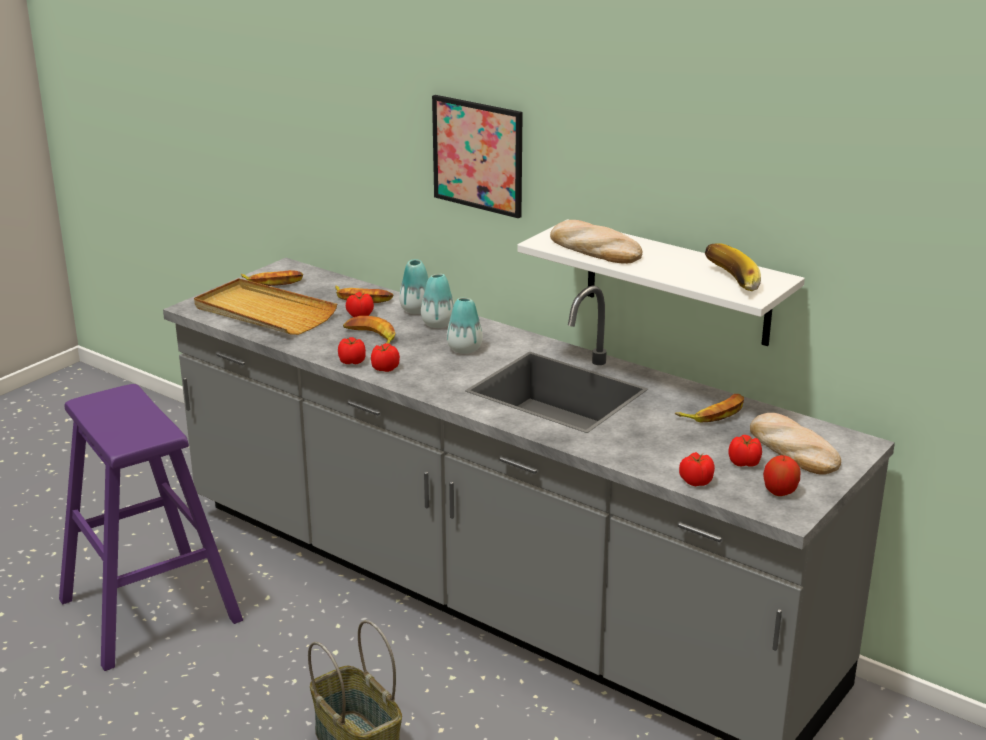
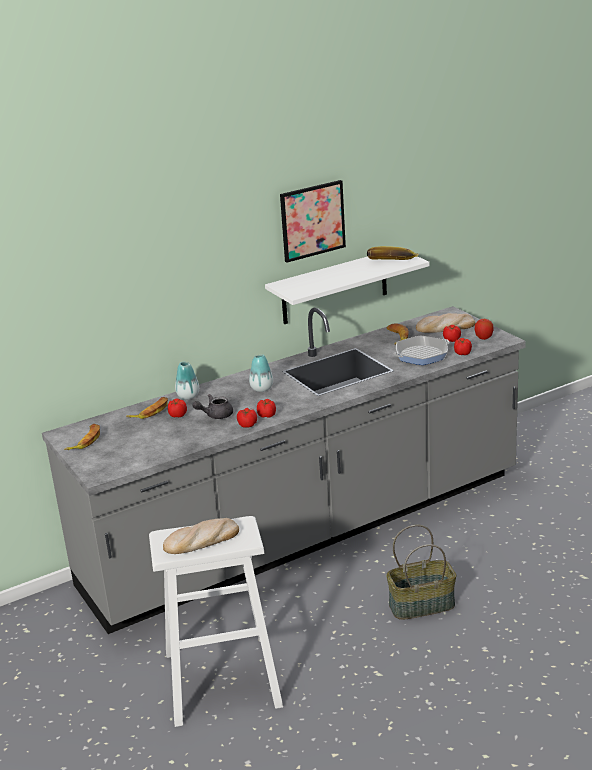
camera: 65 degrees left, 0 degrees up
(149, 610) = (222, 679): purple stool -> white stool
(263, 312) = (137, 448): beige tray -> none
(370, 337) = (215, 415): banana -> grey teapot
(438, 324) = (217, 392): vase -> none
(478, 155) = (197, 274): picture -> picture (312, 220)
(594, 249) = (319, 283): bread -> bread (201, 540)
(662, 446) = (421, 355): none -> frying pan

